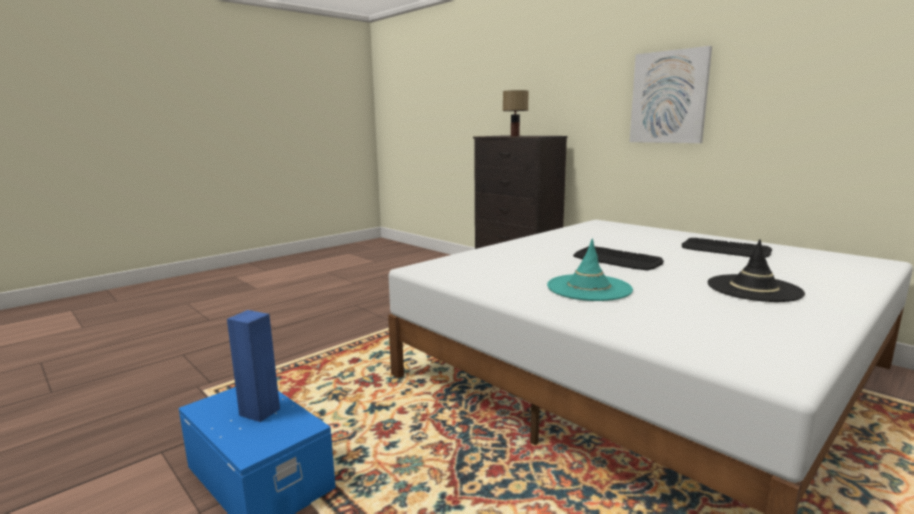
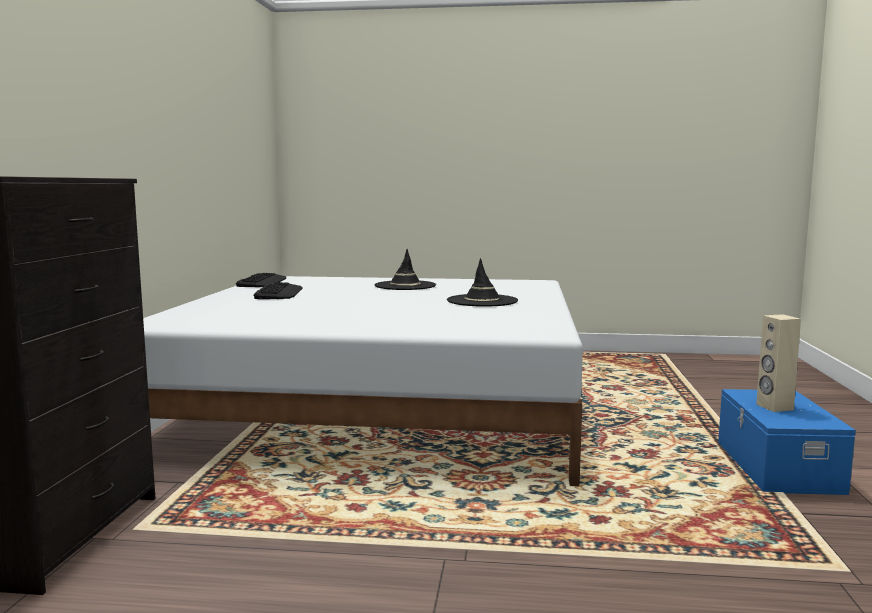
camera: 130 degrees left, 5 degrees down
(260, 412) = (774, 407): blue speaker -> beige speaker
(514, 136) = (68, 177): table lamp -> none
(588, 288) = (482, 301): turquoise hat -> black hat
(617, 260) = (377, 304): keyboard -> keyboard (262, 282)
(669, 97) = (137, 125): picture -> none

